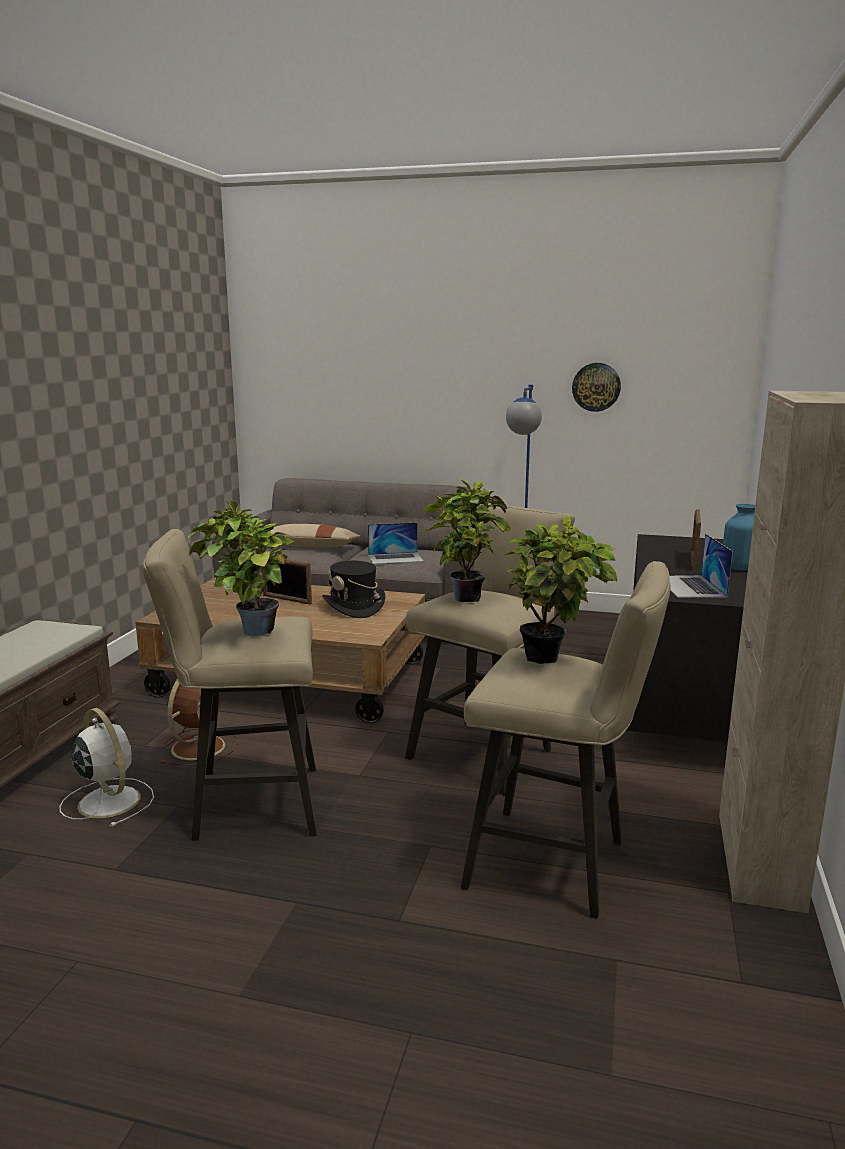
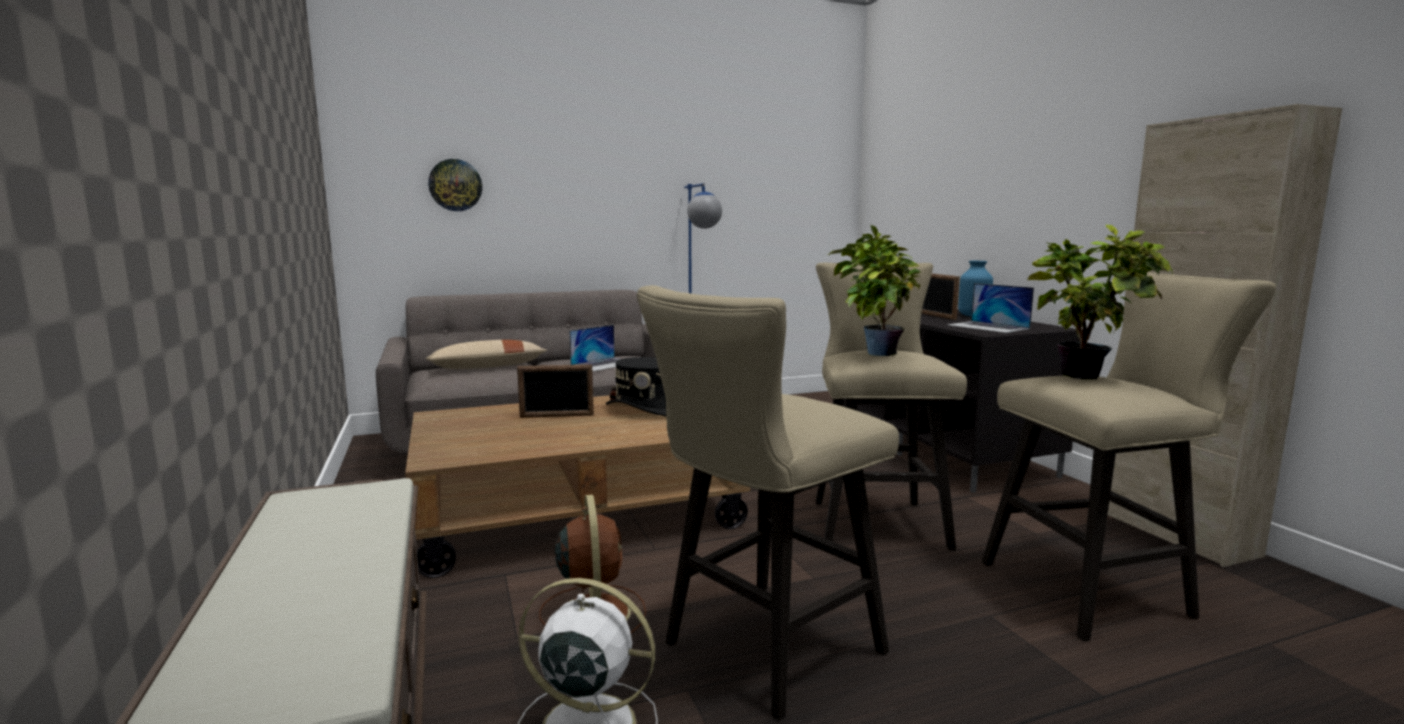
camera: 35 degrees left, 5 degrees down
(249, 632) = (791, 408): potted plant -> none
(596, 387) = (740, 188): wall clock -> wall clock (455, 185)

